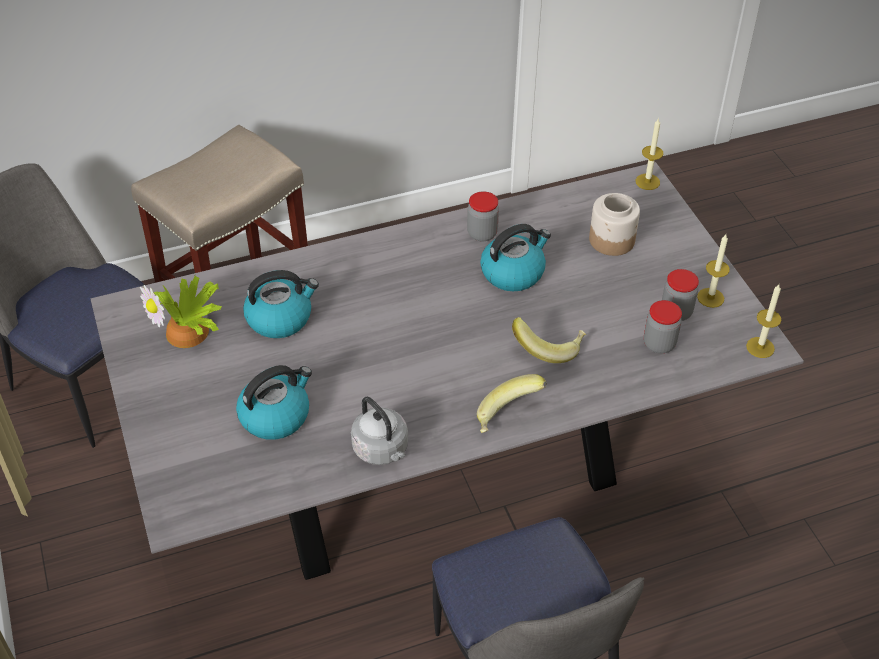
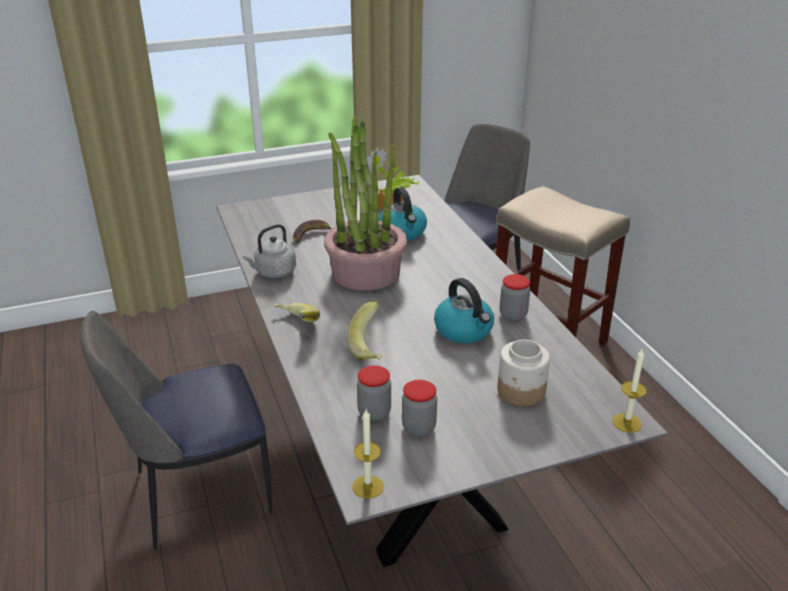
camera: 90 degrees right, 15 degrees down
(275, 415) = (311, 235): kettle -> banana
(385, 355) = (365, 272): none -> potted plant
(710, 297) = (442, 455): candle -> none

